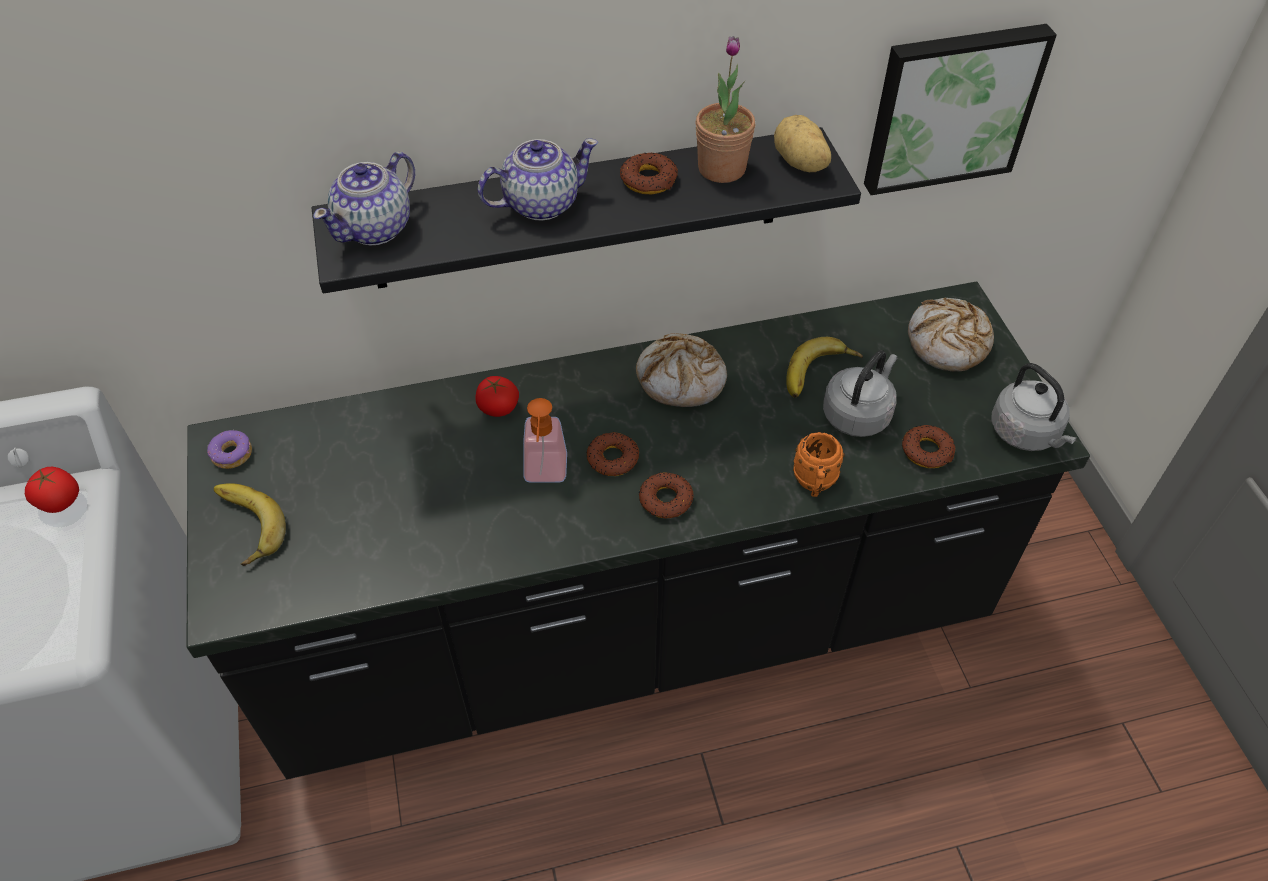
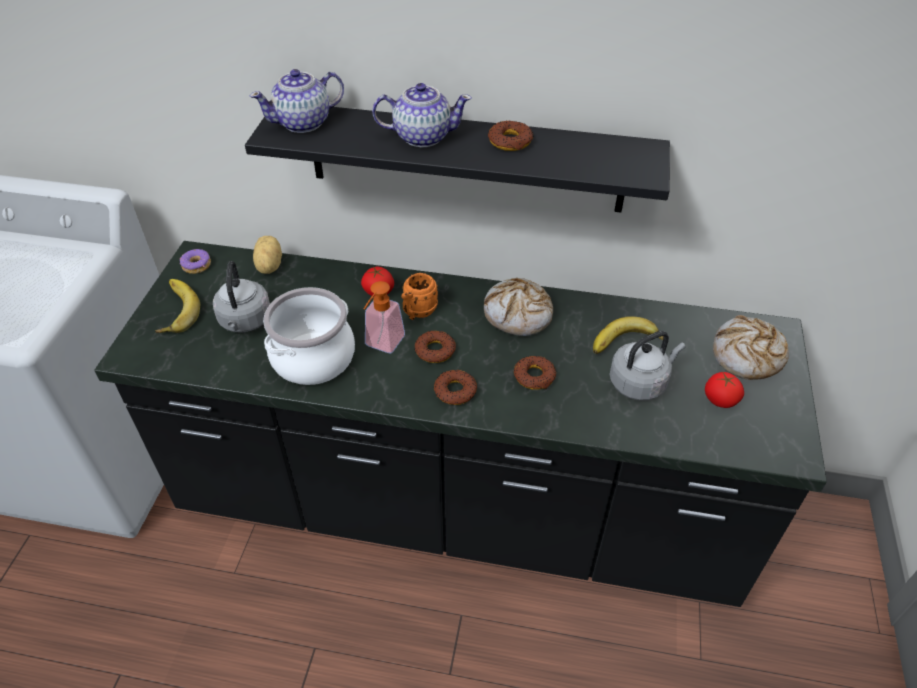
camera: 25 degrees right, 5 degrees down
(60, 501) = (75, 255): tomato -> tomato (720, 400)
(470, 521) = (313, 357): none -> cooking pot
(721, 168) = (570, 148): potted plant -> none
(799, 163) = (633, 159): potato -> potato (268, 266)
(814, 484) = (574, 420): orange mug -> orange mug (417, 313)
(927, 451) = (681, 428): donut -> donut (534, 376)
(951, 107) = (789, 152): picture -> none
(1026, 434) = (776, 445): grey kettle -> grey kettle (245, 322)

